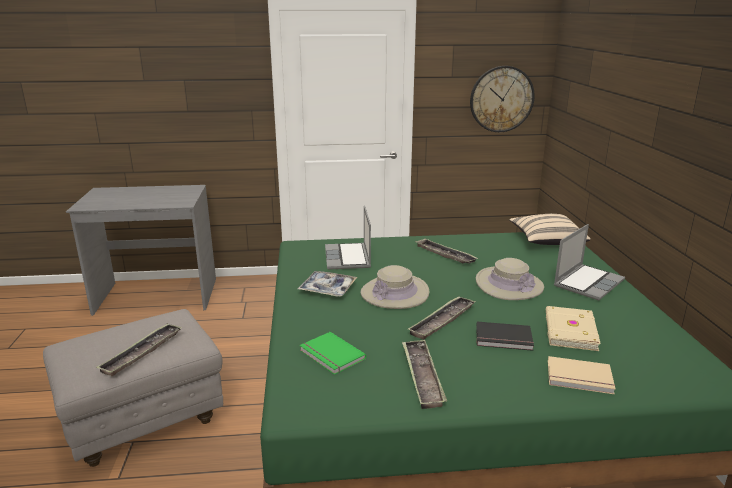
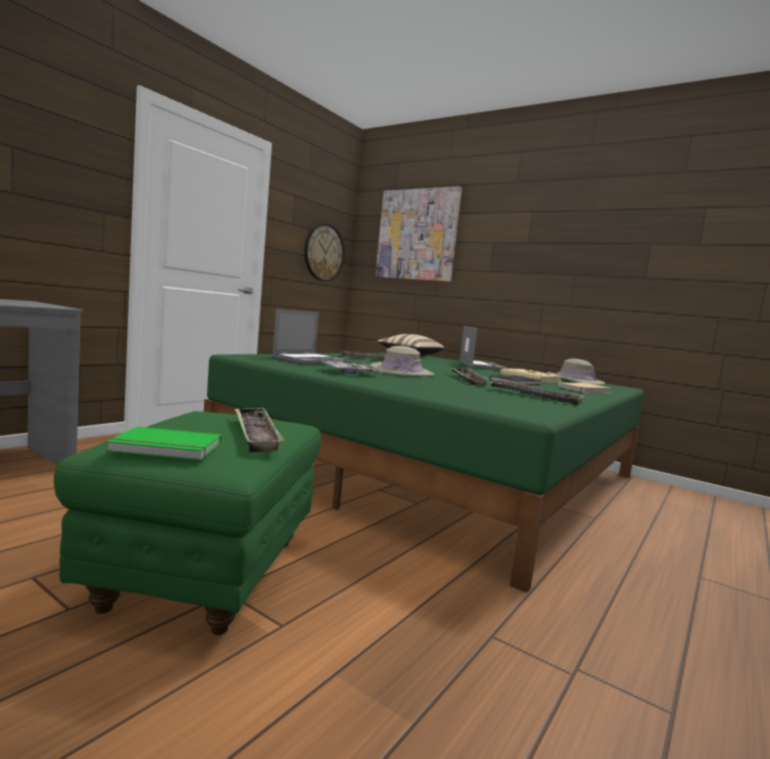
camera: 50 degrees left, 15 degrees down
(144, 422) = (205, 572): grey ottoman -> green ottoman
(331, 355) = (462, 395): green book -> green book (166, 448)
(348, 258) = (309, 360): laptop -> laptop turned 90 degrees counterclockwise
(509, 285) = (449, 368): beige hat -> beige hat (574, 380)
(596, 80) = (417, 235): none -> picture

